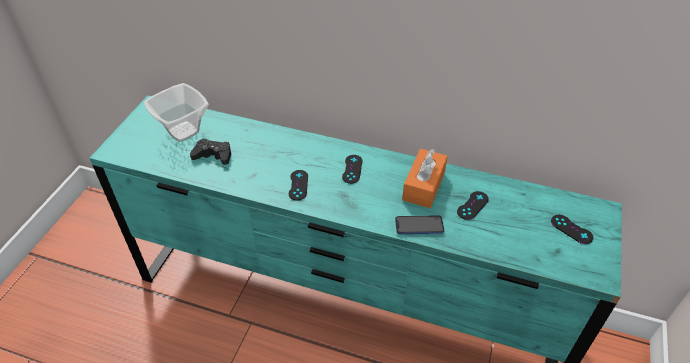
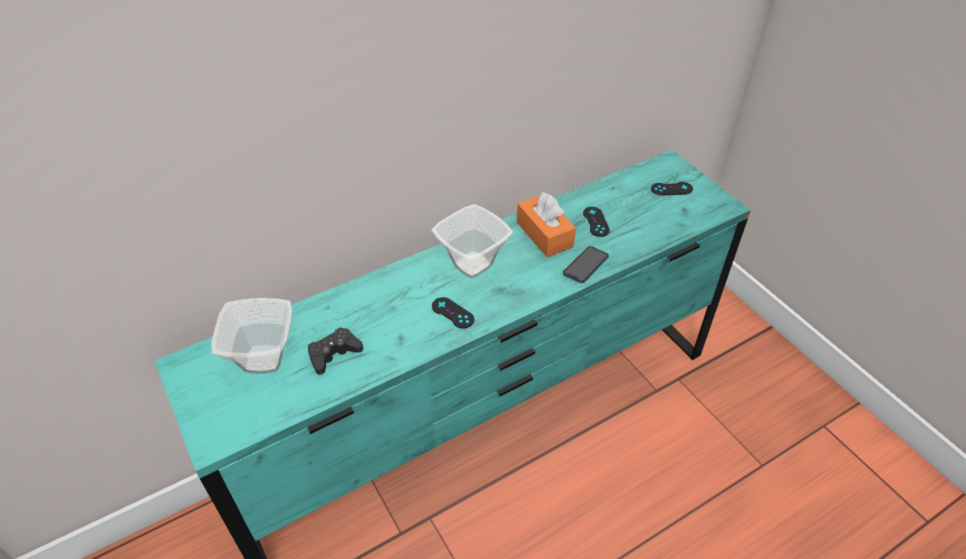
camera: 50 degrees left, 0 degrees up
(352, 169) = (474, 265): black game controller -> bowl

